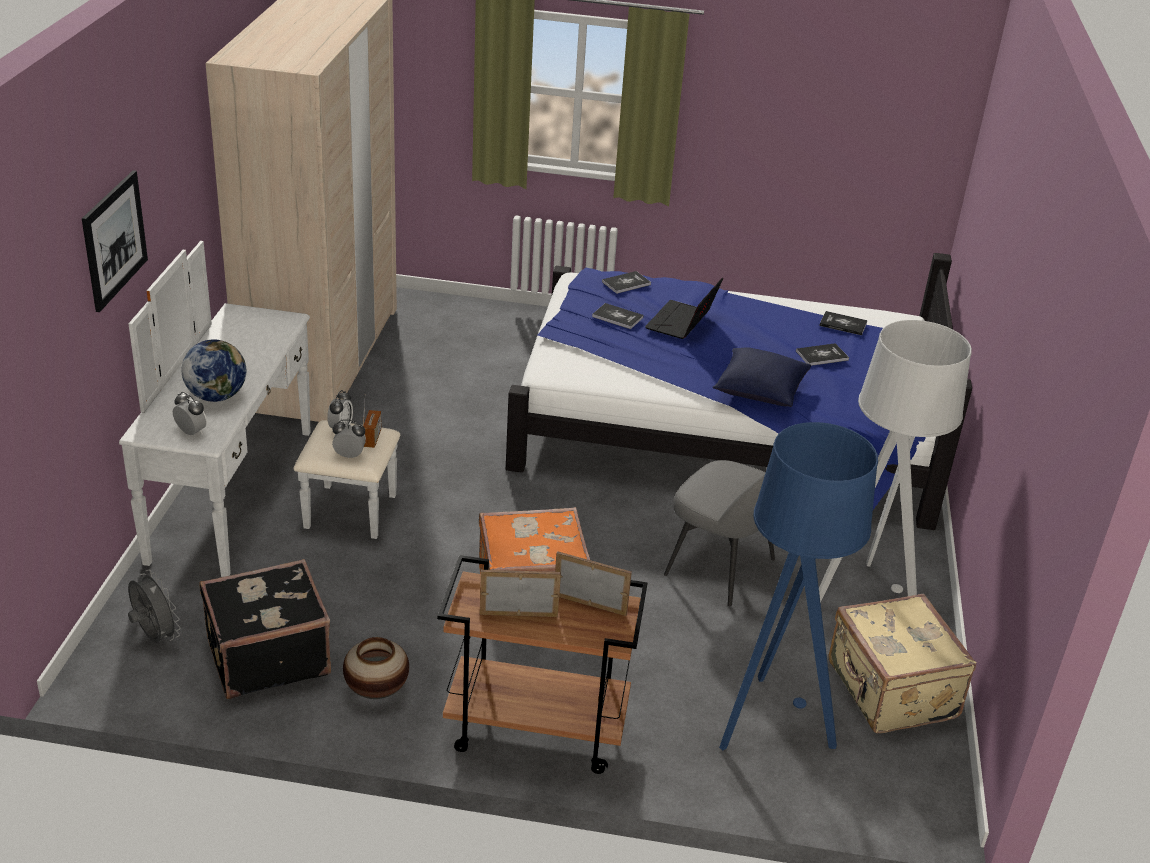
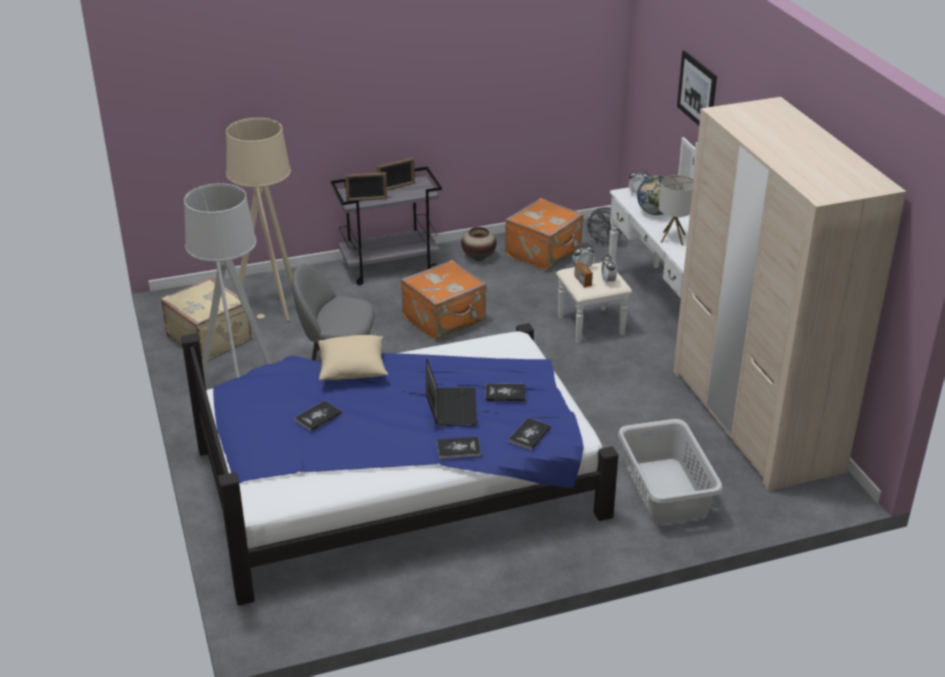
camera: 155 degrees right, 0 degrees up
(254, 356) = (672, 238): none -> table lamp
(267, 655) = (544, 253): black suitcase -> orange suitcase
(482, 338) = (666, 490): none -> grey laundry basket
(534, 730) = (390, 266): brown cart -> grey cart
(759, 391) = (353, 370): blue pillow -> beige pillow
(772, 724) = (272, 304): blue floor lamp -> beige floor lamp
(843, 324) = (313, 462): book -> book (459, 449)

